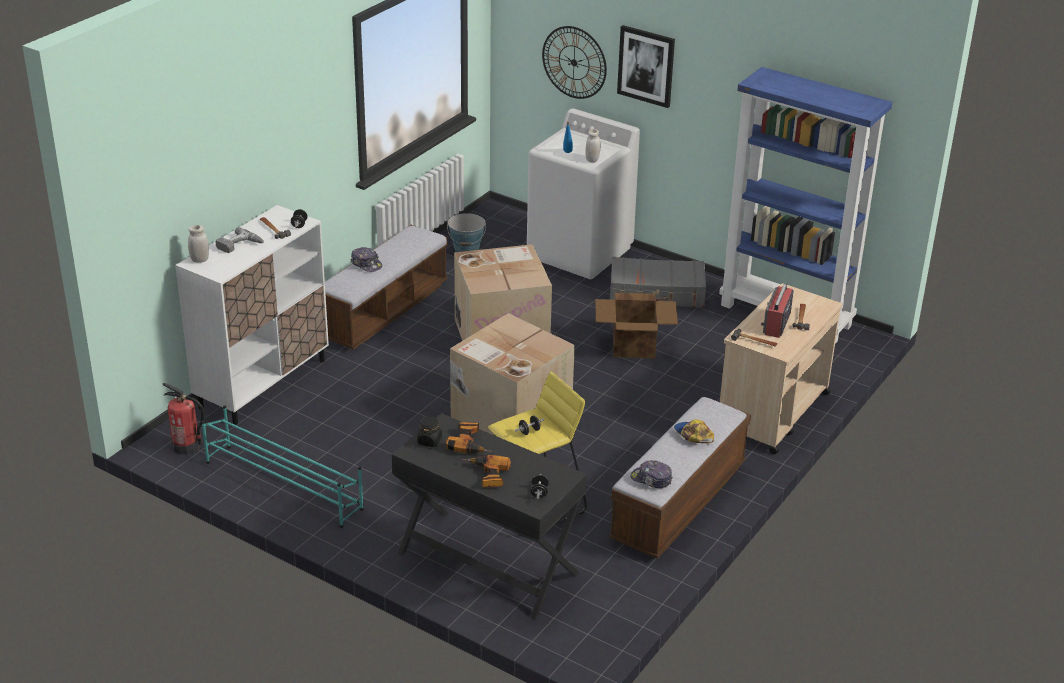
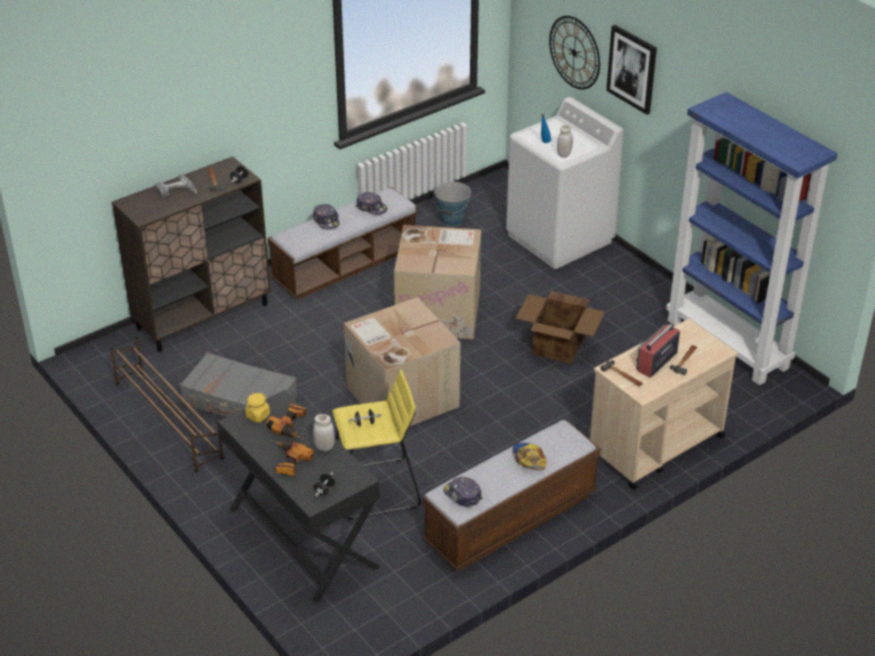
camera: 20 degrees right, 5 degrees up
(186, 446) = (108, 364): fire extinguisher -> none
(199, 260) = (134, 200): white jar -> white jar (324, 447)
(263, 383) = (203, 316): white cabinet -> brown cabinet
(283, 485) = (168, 419): turquoise shoe rack -> brown shoe rack
(405, 245) = (371, 208): none -> cap
(429, 441) = (258, 415): black jar -> yellow jar
(657, 293) = (611, 295): grey suitcase -> grey suitcase (240, 402)

